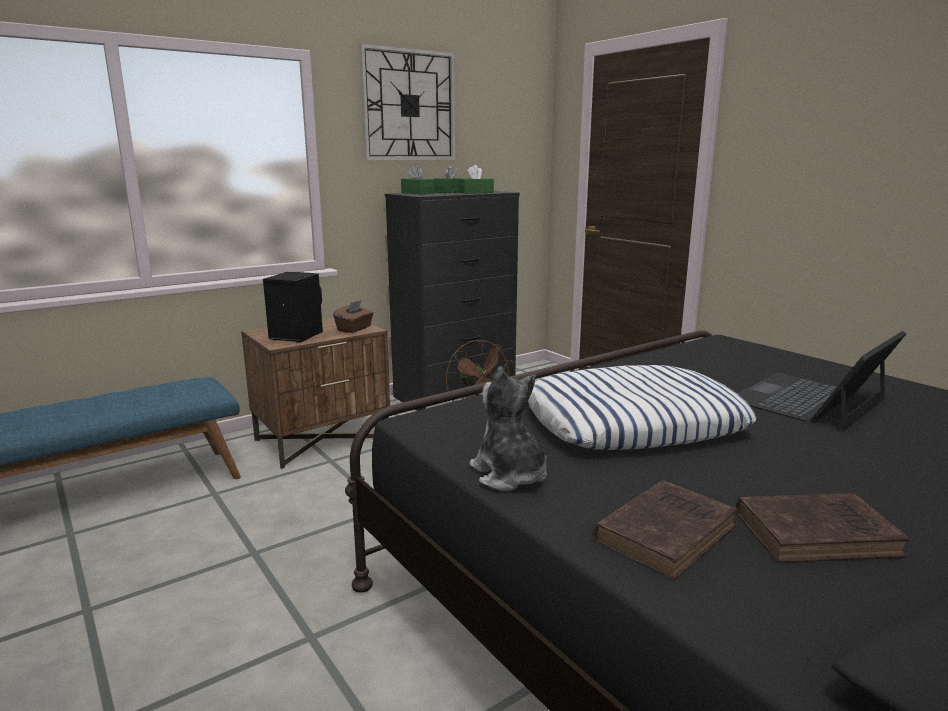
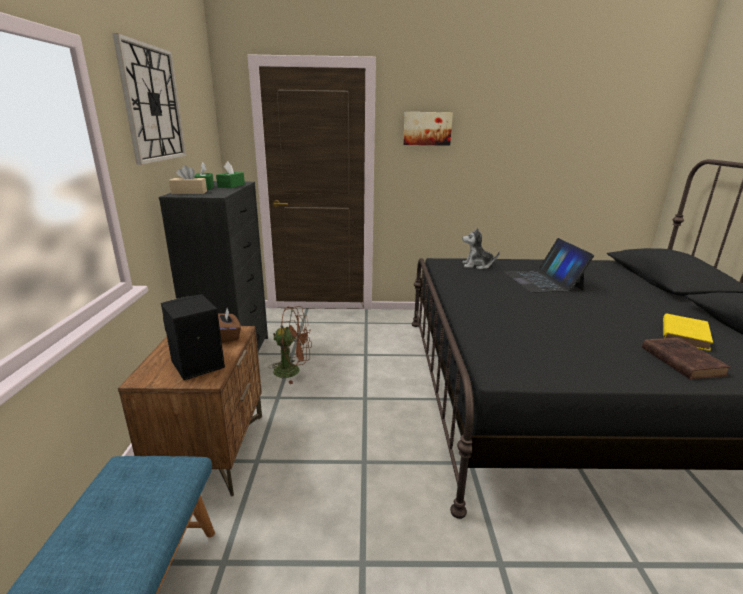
camera: 55 degrees left, 5 degrees up
(417, 193) = (189, 192): green tissue box -> beige tissue box
(509, 475) = (603, 373): plush toy -> plush toy (477, 265)
(632, 422) = (545, 320): pillow -> none
(793, 122) = (427, 128): none -> picture
(819, 534) = (684, 334): brown book -> yellow book

